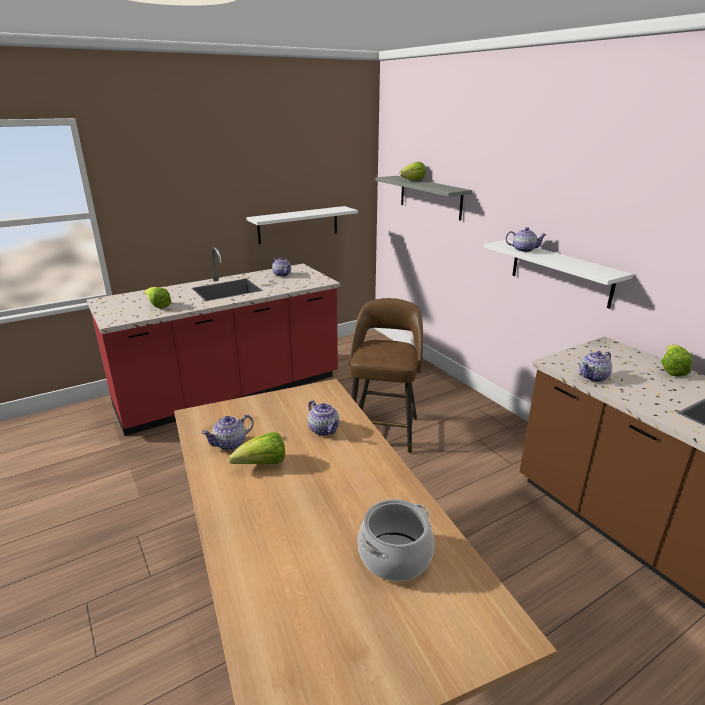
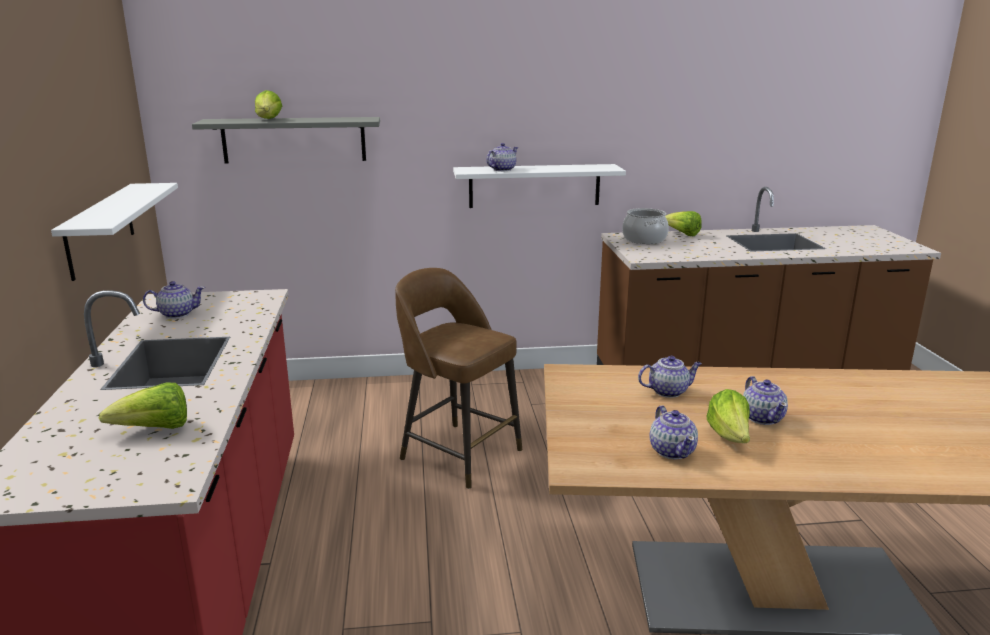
camera: 65 degrees left, 5 degrees down
(395, 557) = (895, 400): cooking pot -> cooking pot (644, 239)
(594, 377) = (679, 255): teapot -> teapot (762, 418)

